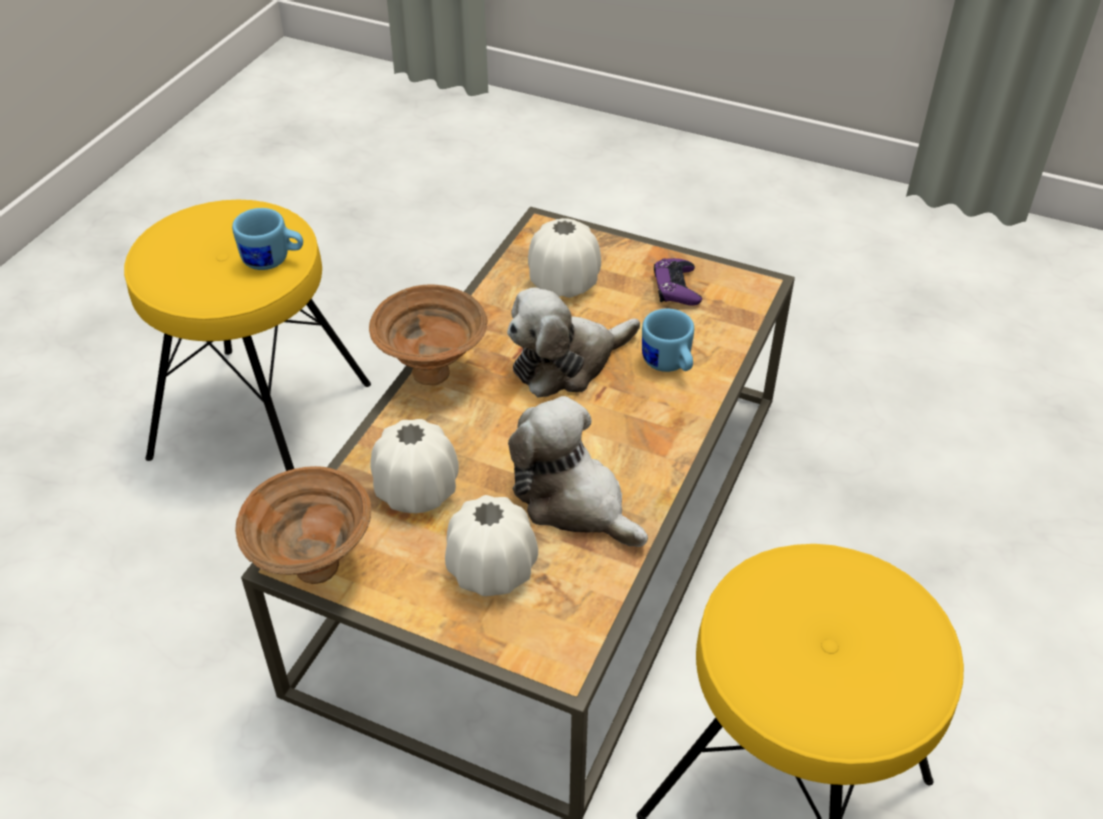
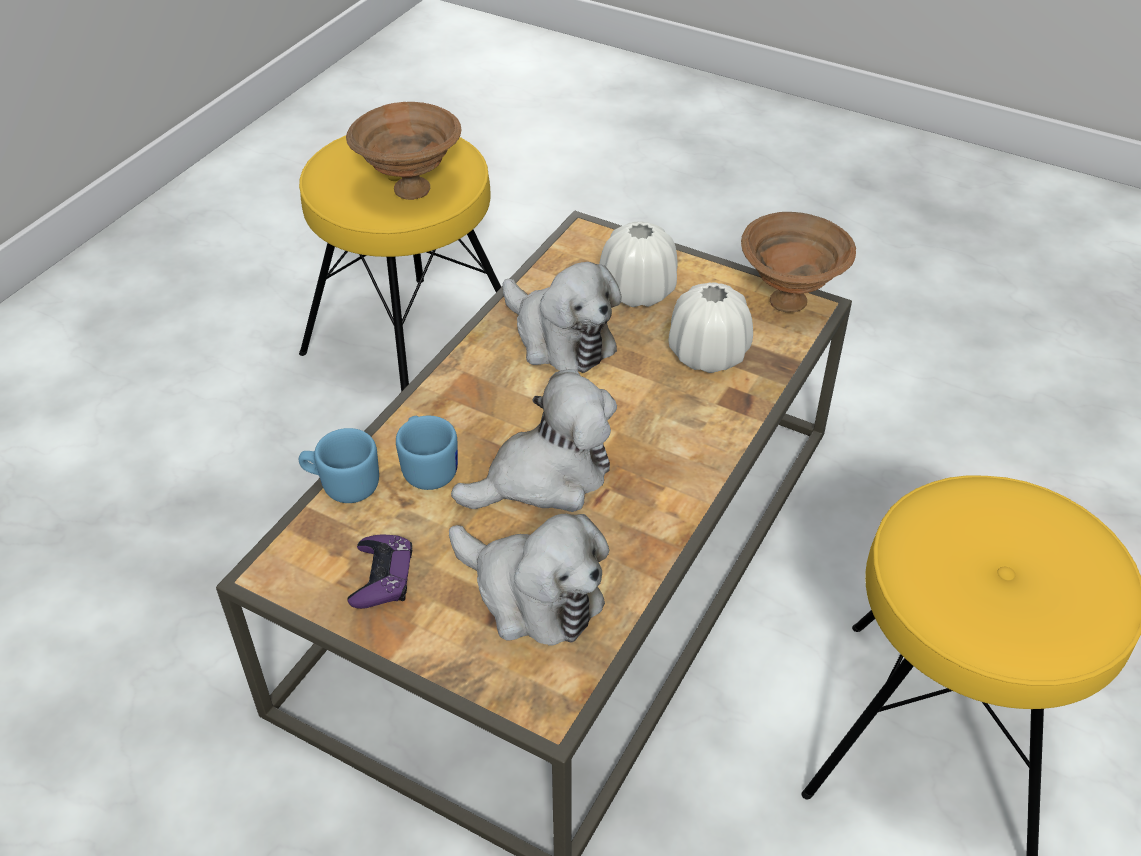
camera: 175 degrees left, 0 degrees up
(273, 260) = (926, 537): blue mug -> blue mug (342, 485)
(434, 373) = (700, 474): brown bowl -> brown bowl (409, 190)
(564, 283) = (532, 595): white vase -> plush toy

